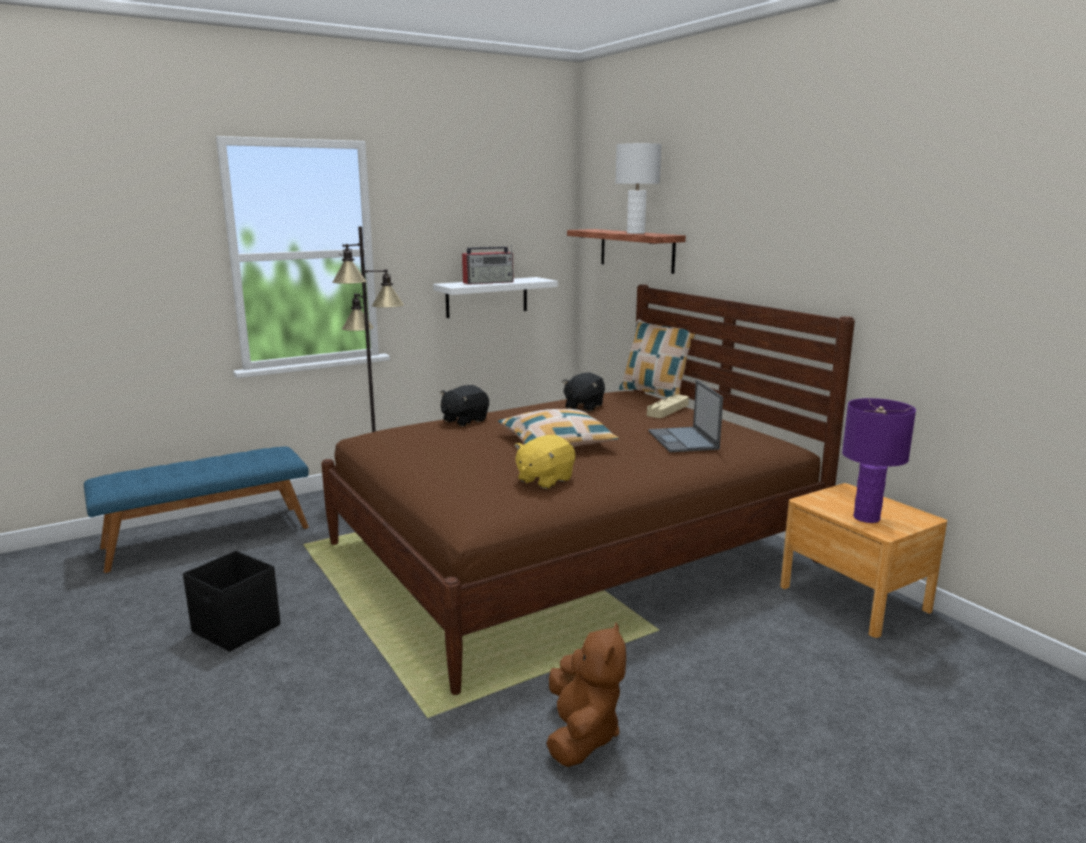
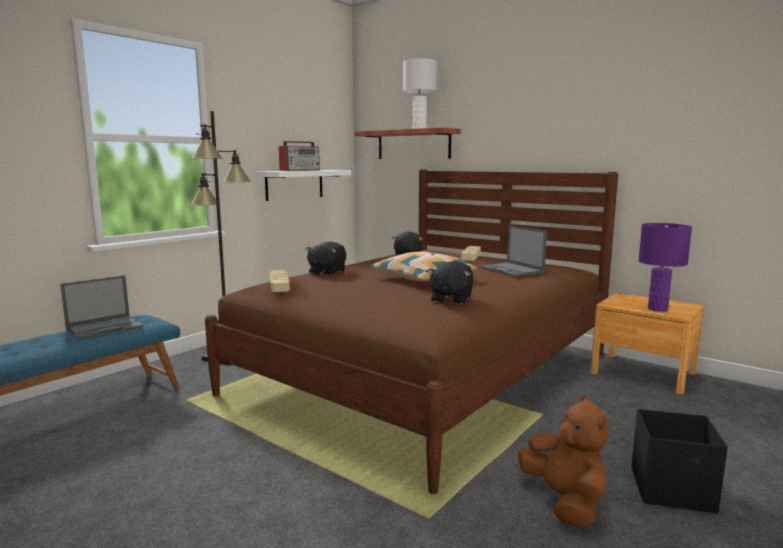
camera: 20 degrees left, 5 degrees down
(236, 460) = (105, 327): none -> laptop
(236, 629) = (173, 482): black storage box -> black storage box (673, 490)
(394, 434) = (279, 284): none -> beige tray
(544, 480) = (450, 299): yellow plush toy -> black plush toy
(655, 394) = (444, 250): pillow -> none

